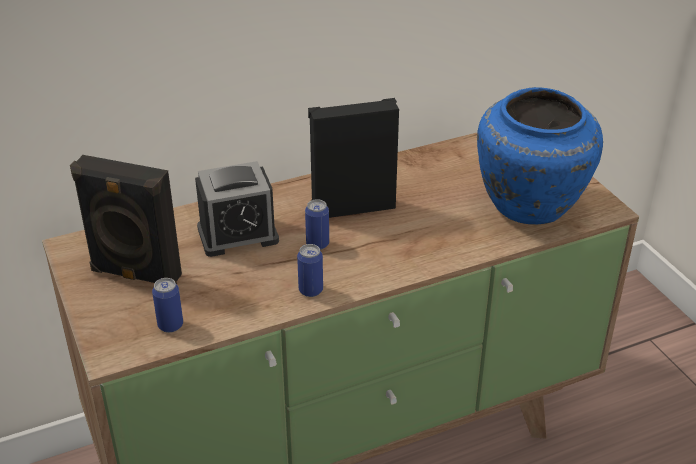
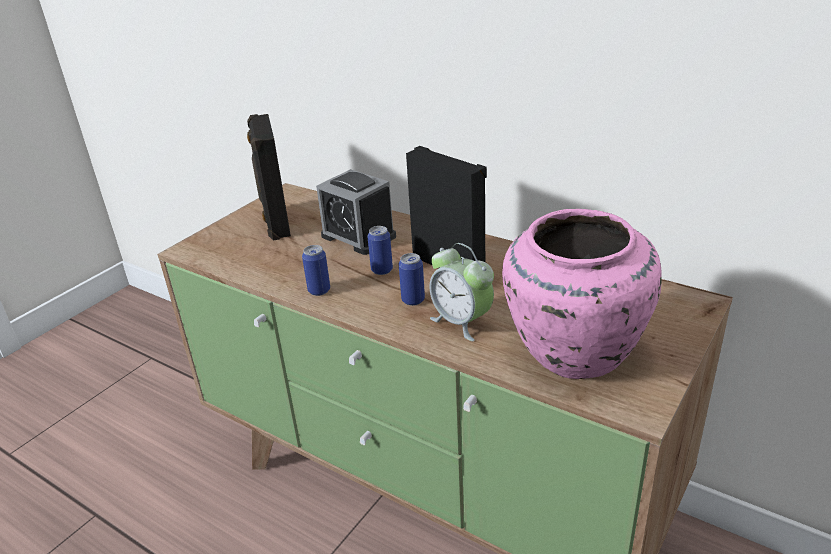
camera: 60 degrees right, 5 degrees down
(170, 325) = (232, 255): can -> can (413, 300)
(443, 235) = (462, 322): none -> alarm clock
(529, 207) = (571, 354): blue vase -> pink vase

